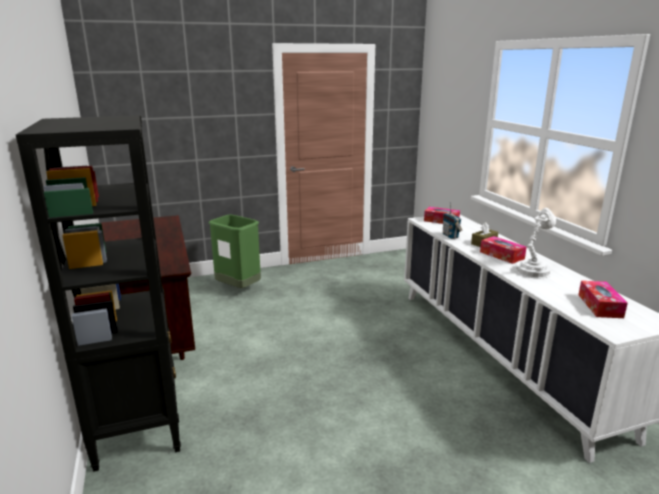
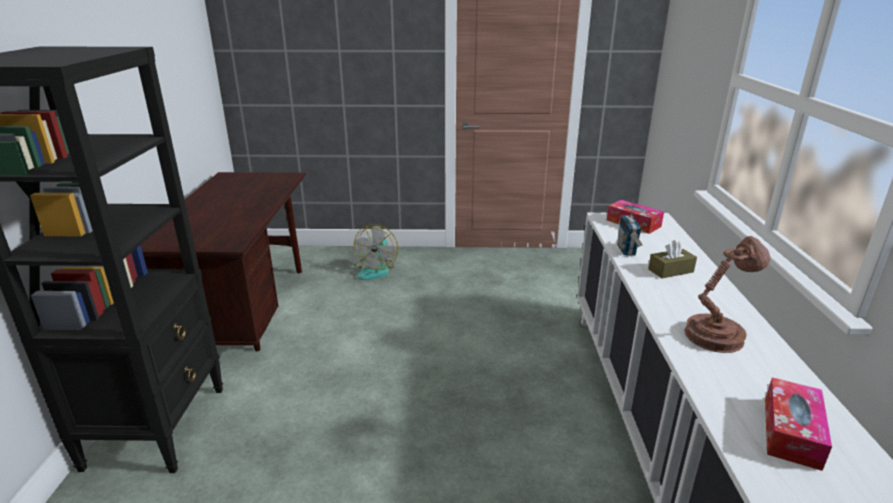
camera: 20 degrees right, 5 degrees up
(238, 288) = (376, 270): green trash can -> fan
(502, 255) = (683, 297): tissue box -> none
(533, 270) = (716, 334): white table lamp -> brown table lamp

